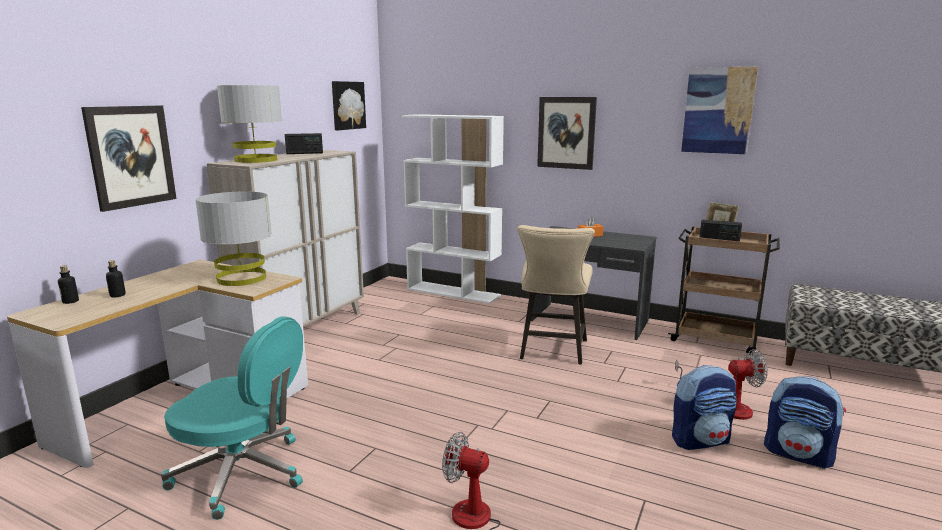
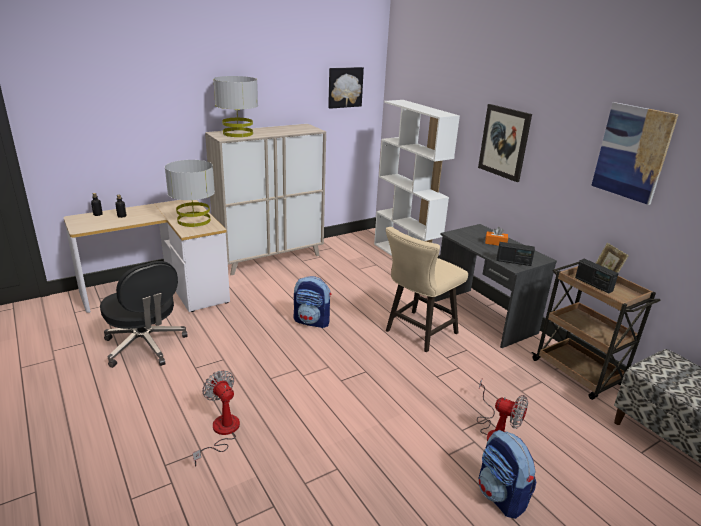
camera: 30 degrees right, 10 degrees up
(131, 156) = (149, 126): picture -> none
(243, 474) = (145, 346): turquoise office chair -> black office chair
(304, 153) = (286, 128): radio -> radio (513, 262)
(700, 440) = (436, 448): backpack -> backpack (312, 321)

